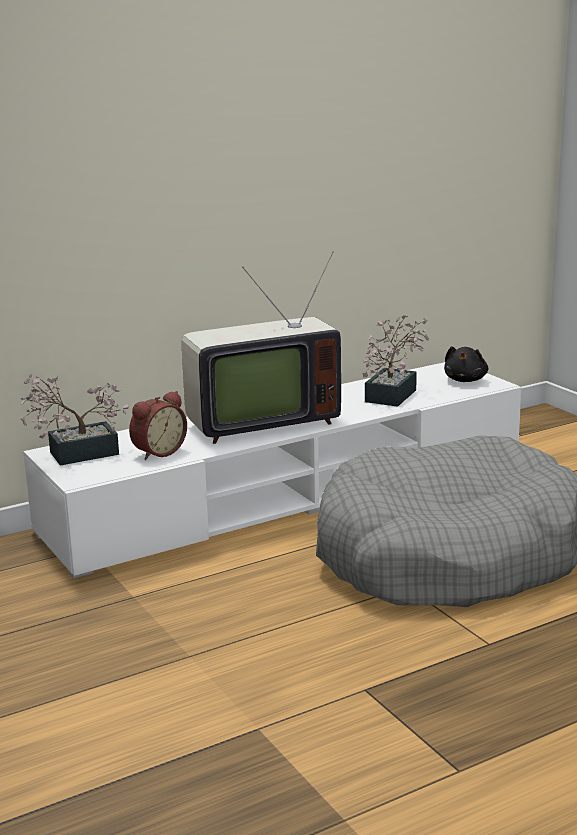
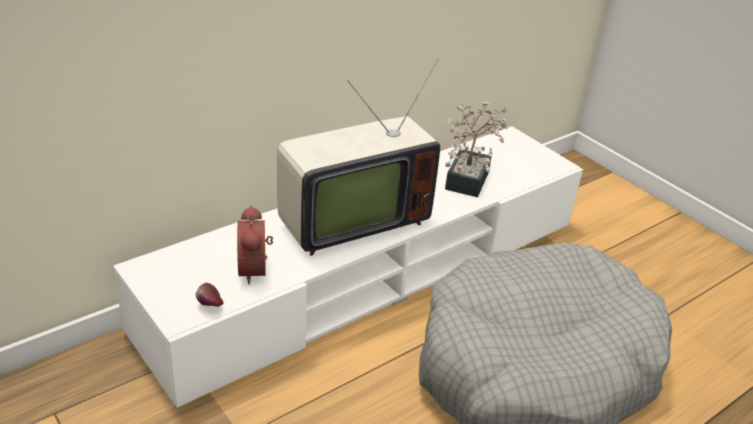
camera: 10 degrees left, 15 degrees up
(75, 454) = (170, 272): potted plant -> none
(108, 473) = (210, 306): none -> apple
(157, 452) = (256, 269): alarm clock -> alarm clock turned 135 degrees clockwise
(465, 380) = (530, 157): black plush toy -> none

